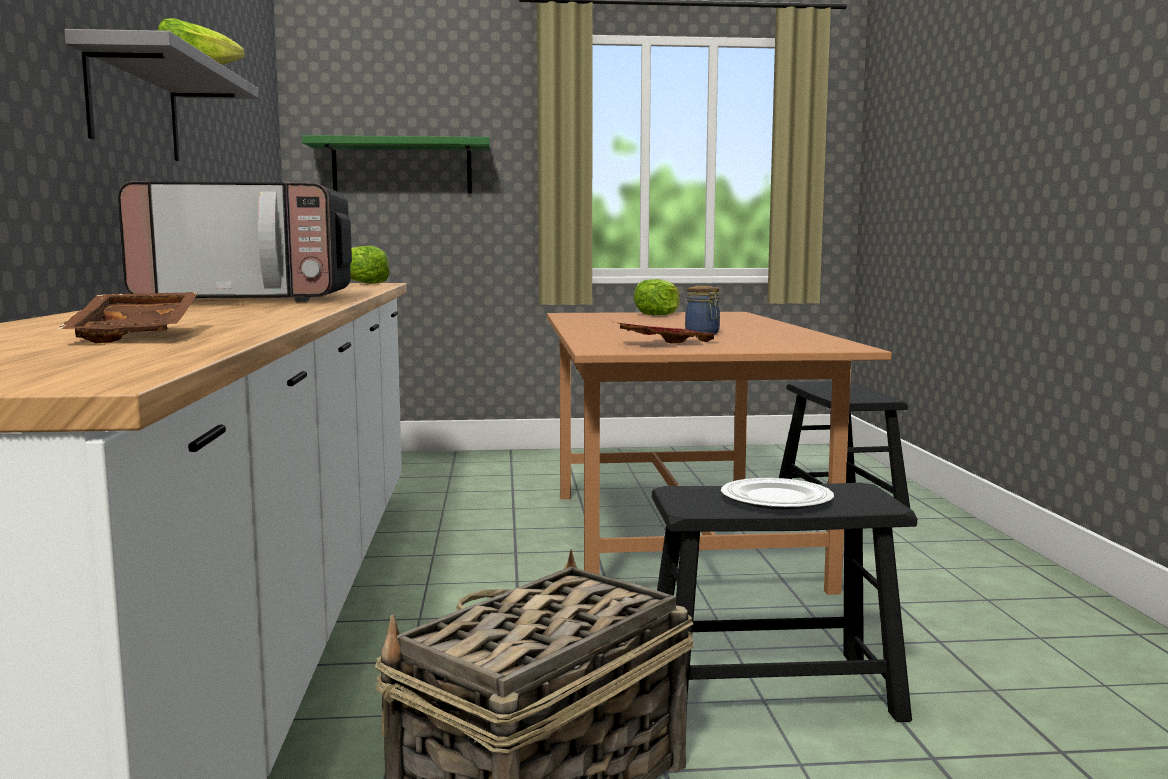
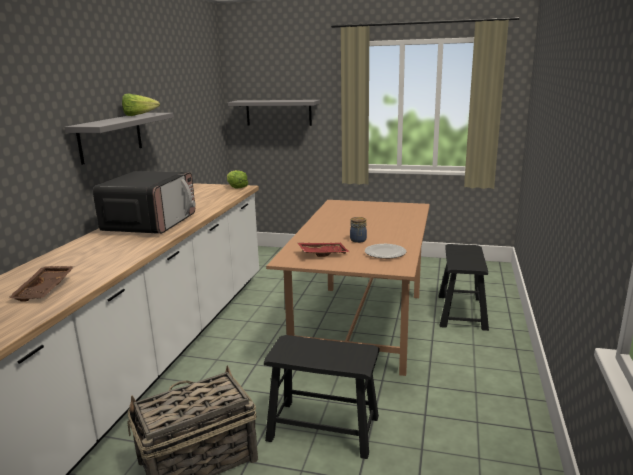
camera: 20 degrees right, 10 degrees up
(250, 299) = (151, 223): microwave -> microwave turned 90 degrees counterclockwise
(402, 167) = (278, 112): green shelf -> grey shelf
(658, 314) = (376, 207): lettuce -> none
(776, 498) = (321, 352): plate -> plate (385, 253)

